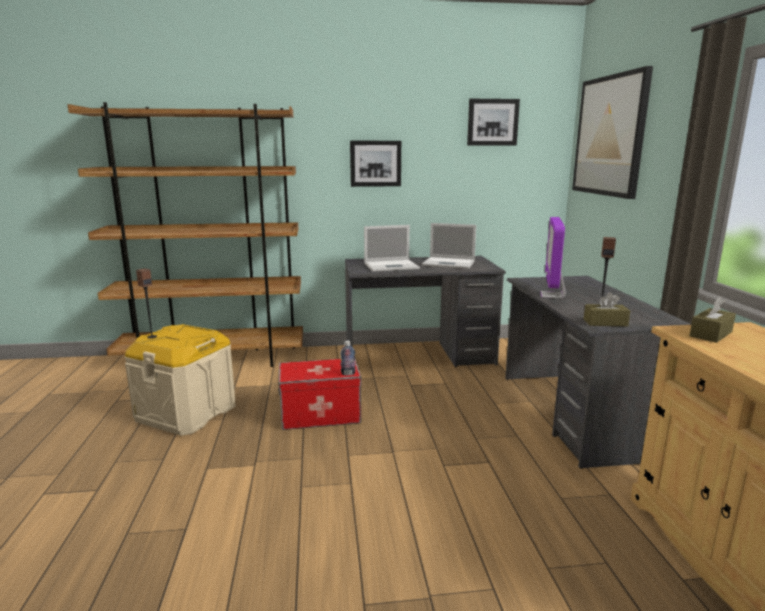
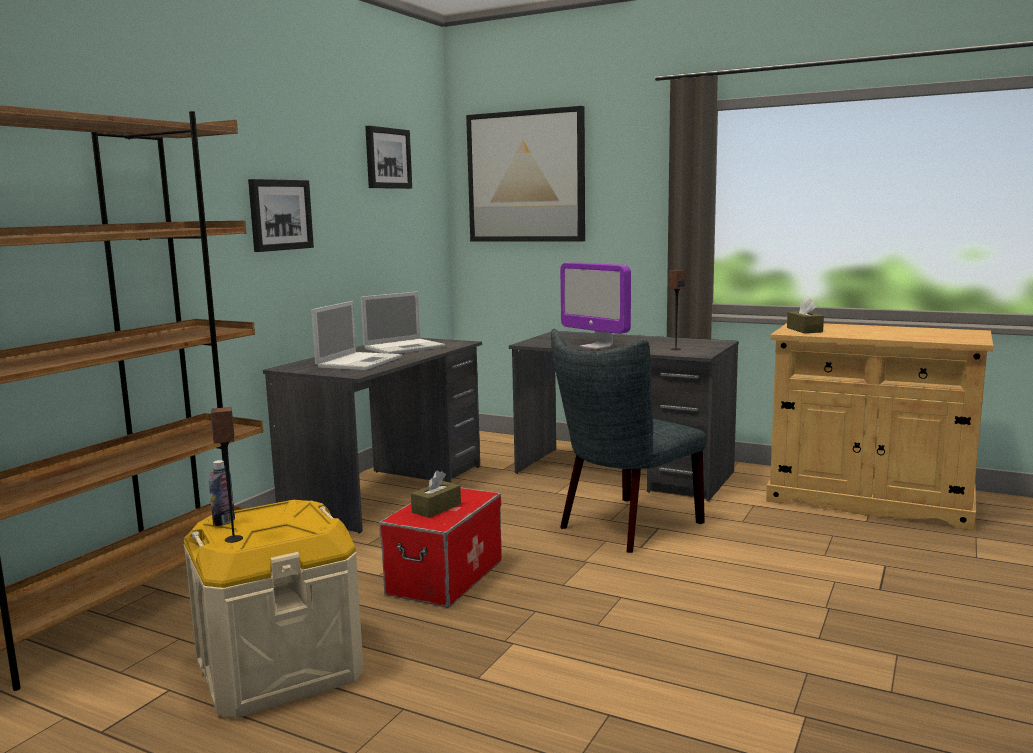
camera: 55 degrees left, 5 degrees down
(348, 373) = (483, 496): bottle -> bottle (224, 522)
(471, 447) = (624, 527): none -> grey chair
(605, 323) = (694, 351): brown tissue box -> brown tissue box (436, 508)

